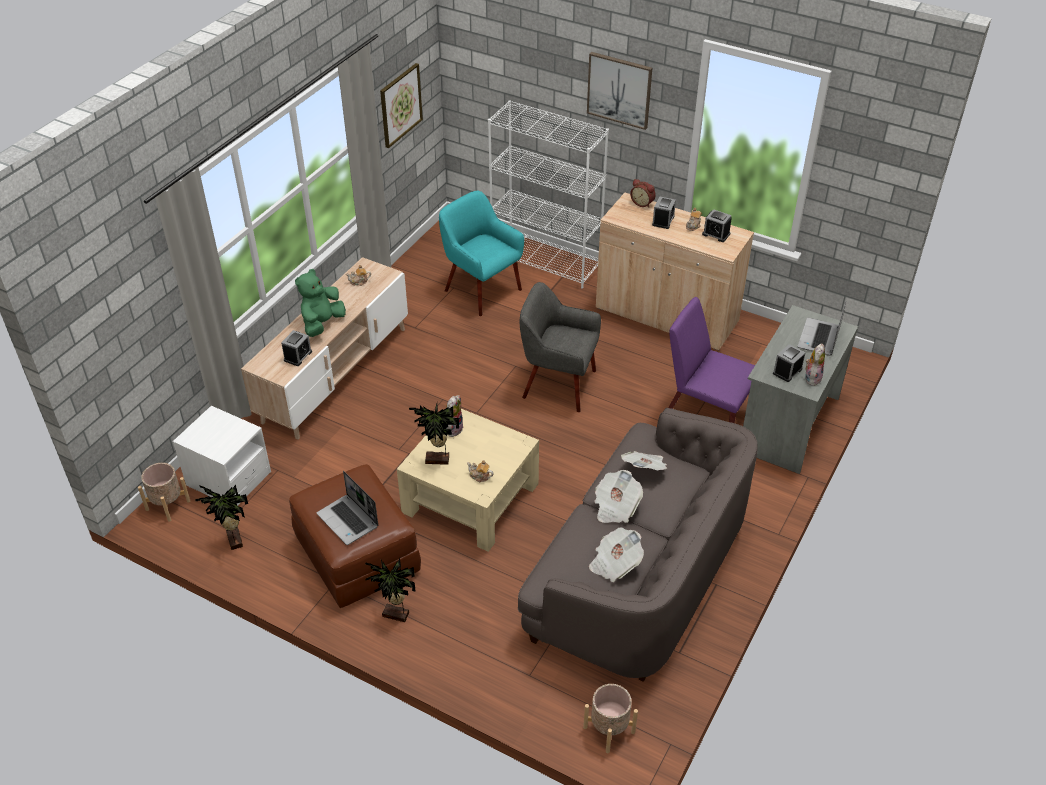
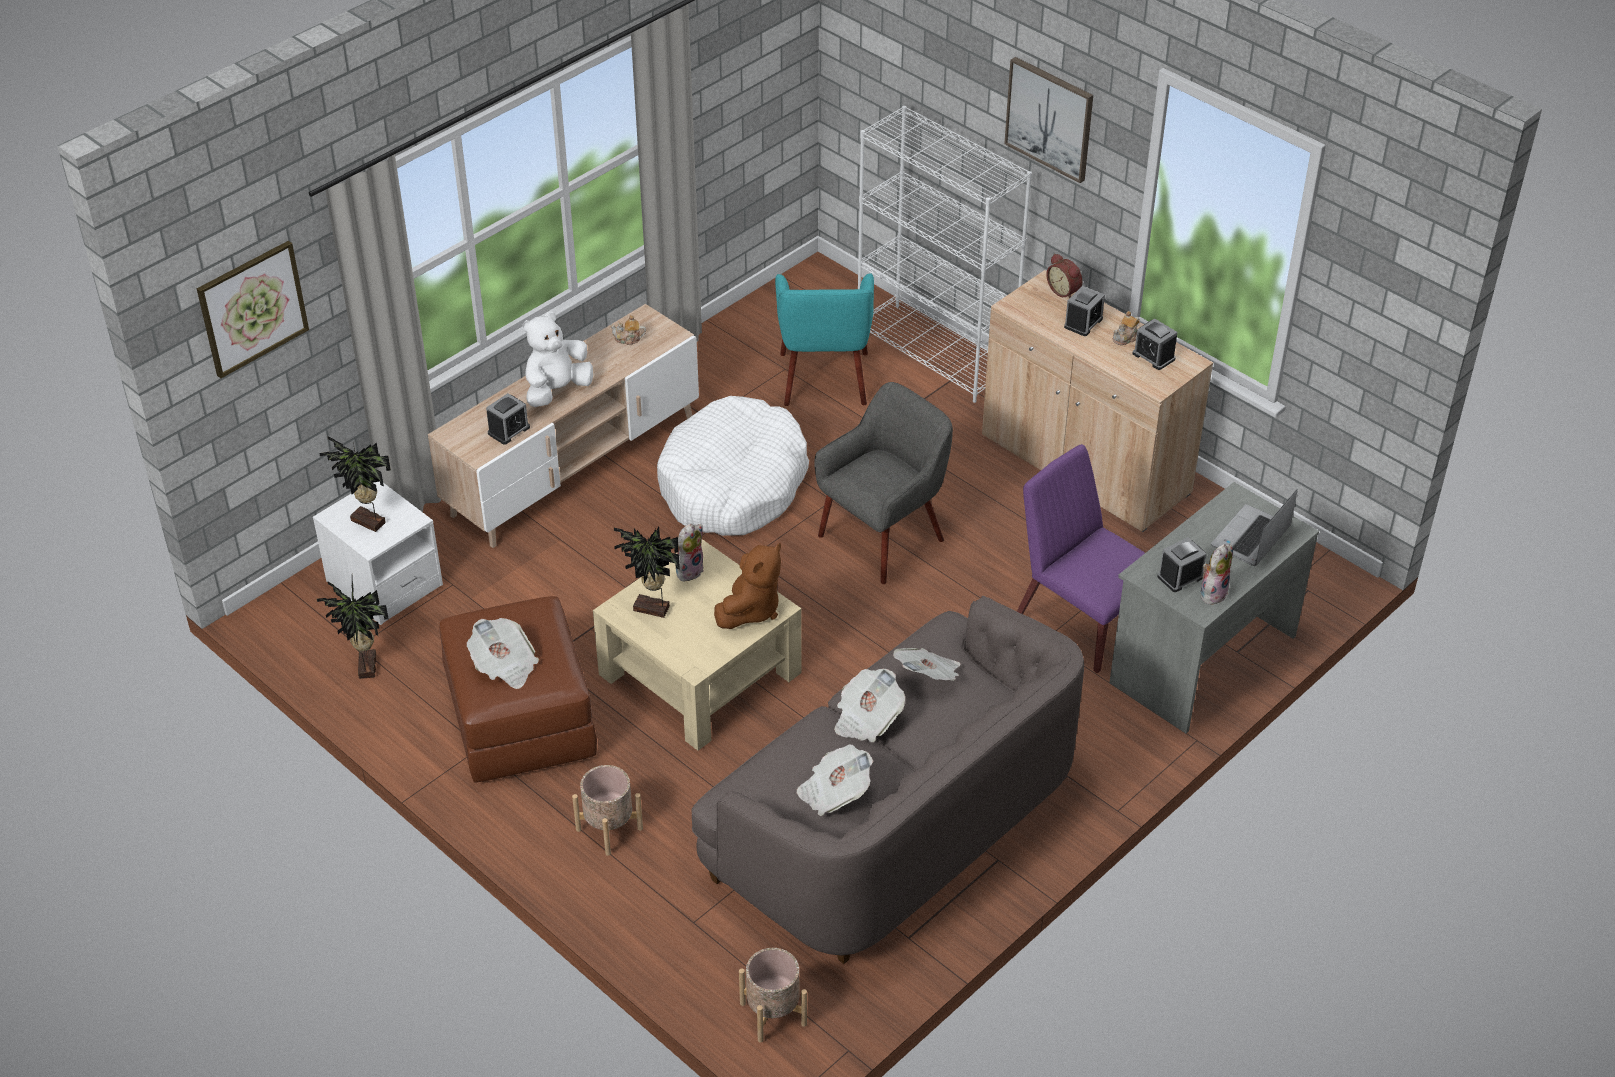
camera: 15 degrees right, 0 degrees up
(168, 505) = (295, 603): beige planter -> beige planter (609, 829)
(322, 323) = (557, 390): green plush toy -> white plush toy
(349, 520) = (504, 666): laptop -> newspaper
(395, 616) = (544, 809): potted plant -> potted plant (367, 523)
(400, 105) = (741, 90): picture -> picture (252, 308)
(447, 367) = (733, 485): none -> white dog bed
(479, 476) = (700, 642): teapot -> none
(481, 290) = (824, 379): turquoise armchair -> turquoise armchair turned 150 degrees counterclockwise
(505, 447) = (751, 609): none -> brown plush toy
(558, 384) = (883, 538): grey armchair -> grey armchair turned 105 degrees clockwise

